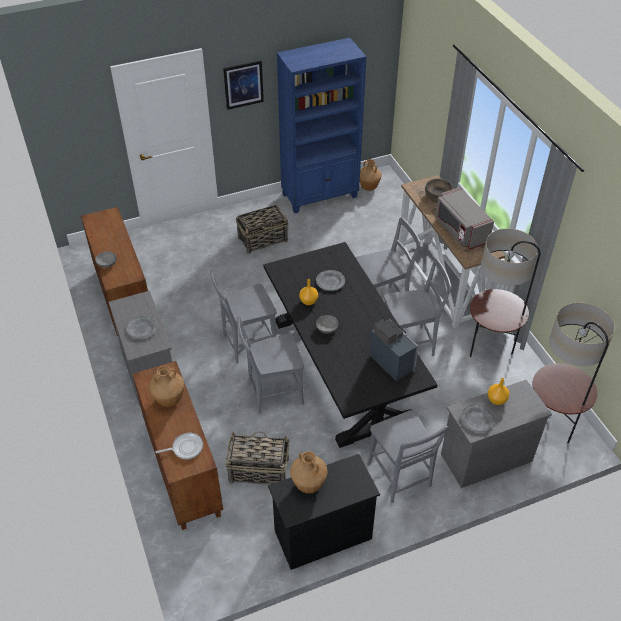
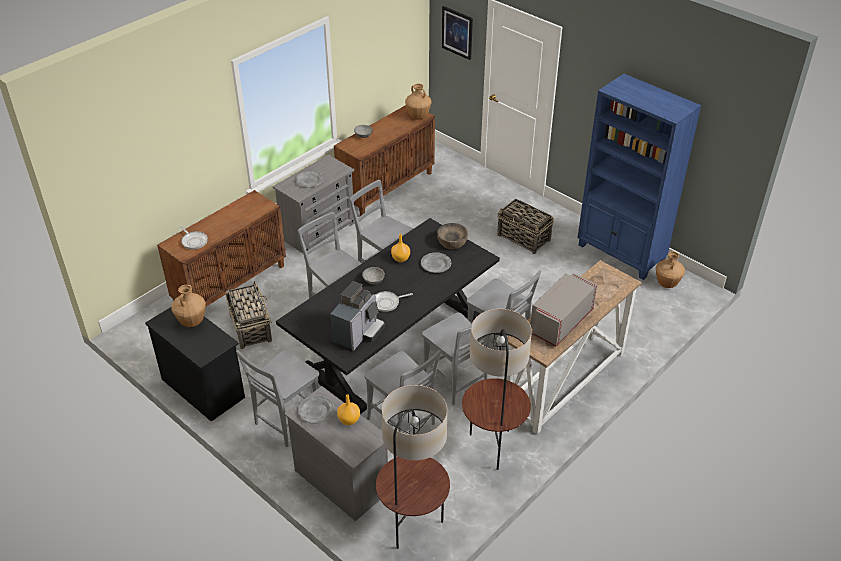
camera: 65 degrees right, 5 degrees down
(169, 400) = (237, 216): brown vase -> brown vase (418, 117)
(243, 84) = (589, 87): picture -> picture (457, 32)
(363, 329) = (387, 303): none -> frying pan
(438, 196) = (603, 291): brown bowl -> brown bowl (452, 242)
(440, 394) = (403, 423): none -> grey chair

